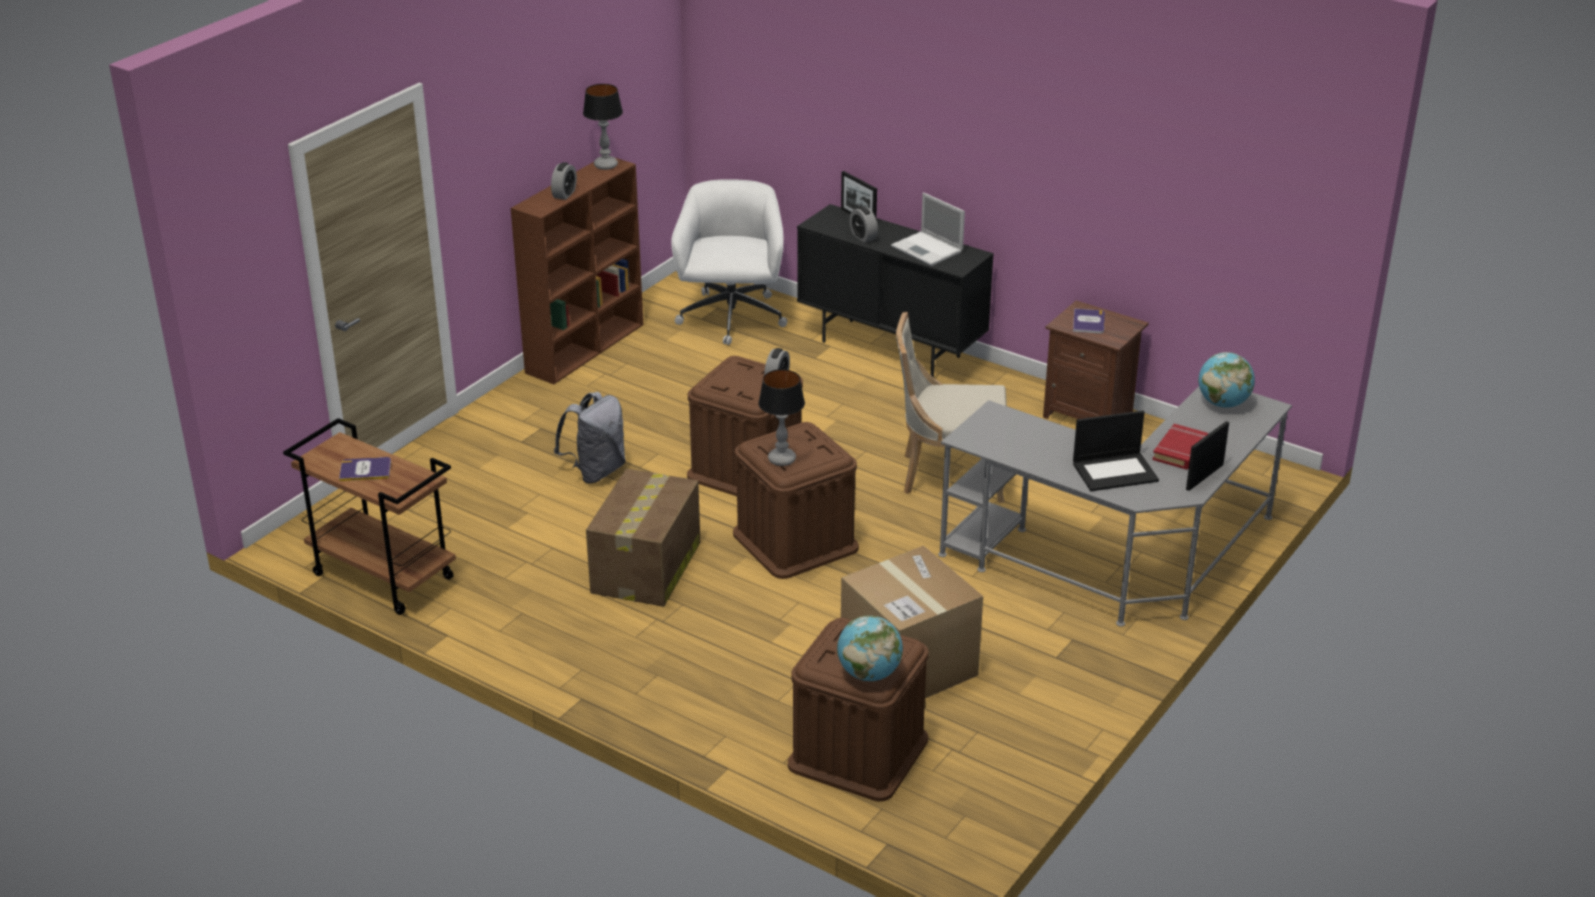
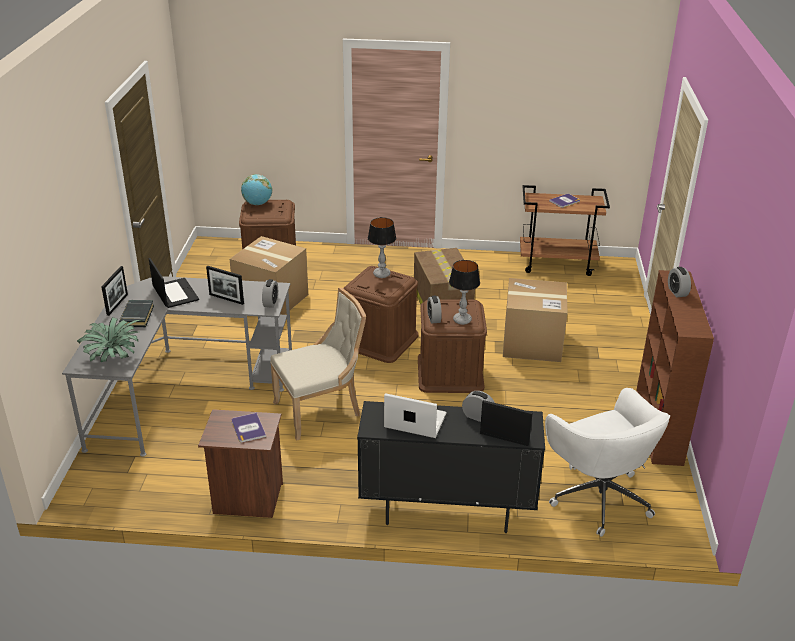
camera: 150 degrees right, 0 degrees up
(596, 471) = (532, 343): grey backpack -> cardboard box
(606, 165) = (695, 327): table lamp -> table lamp (462, 320)
(987, 419) = (270, 302): none -> alarm clock
(1045, 442) = (226, 299): none -> picture frame
(1115, 471) = (174, 293): laptop -> laptop turned 105 degrees clockwise
(1180, 451) = (137, 316): red book -> black book
(1223, 403) = (114, 358): globe -> potted plant

